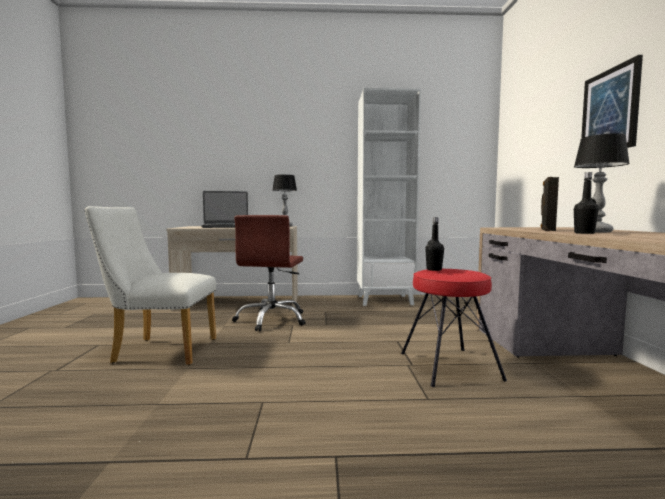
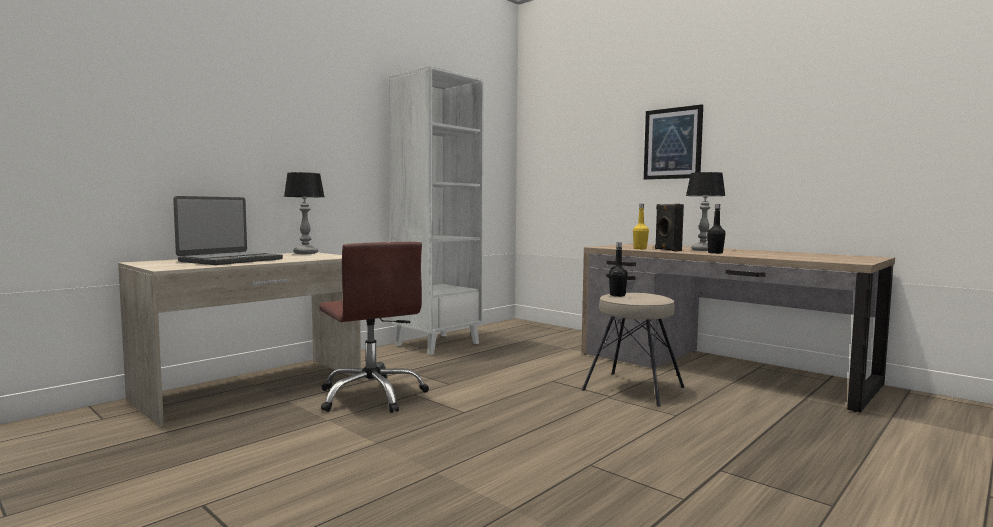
camera: 45 degrees left, 0 degrees up
(159, 350) = (336, 473): white chair -> none
(448, 366) = (633, 389): red stool -> beige stool
(524, 229) = (640, 249): none -> yellow bottle

